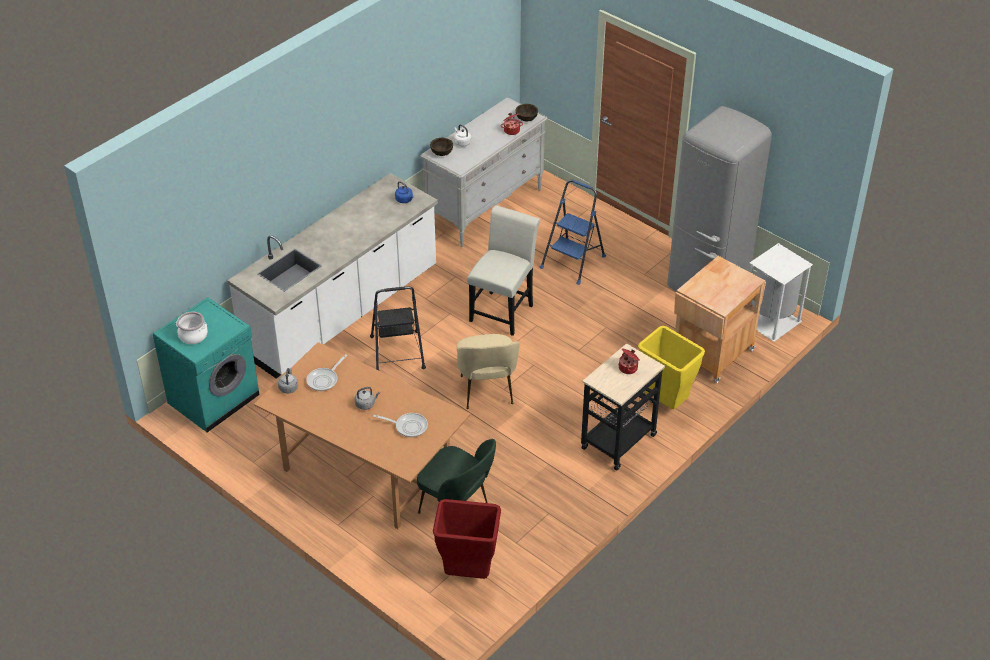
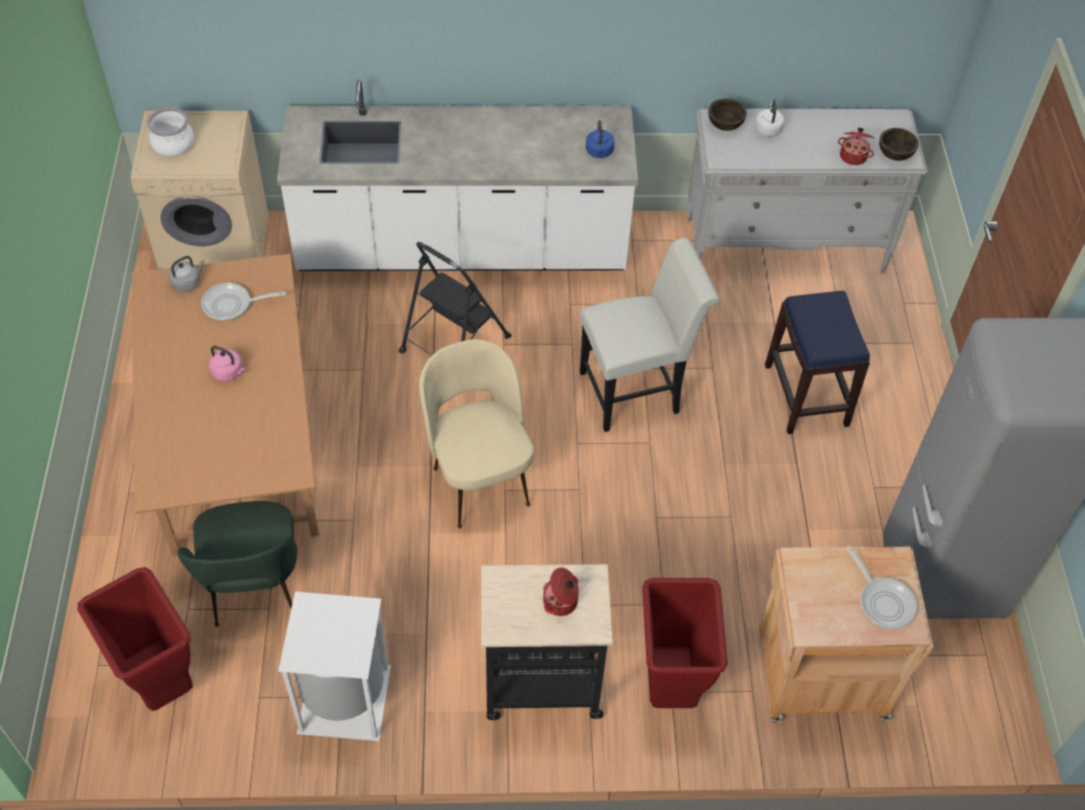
camera: 45 degrees right, 10 degrees up
(215, 400) = (215, 246): turquoise washing machine -> beige washing machine
(366, 404) = (229, 372): grey kettle -> pink kettle
(408, 426) = (229, 441): frying pan -> frying pan (883, 601)
(487, 394) = (478, 479): beige chair -> beige chair turned 120 degrees clockwise
(574, 260) = (806, 396): blue step ladder -> stool
(664, 403) = (668, 685): yellow trash can -> red trash can
(772, 321) = (970, 703): white trash can -> white trash can (346, 701)

